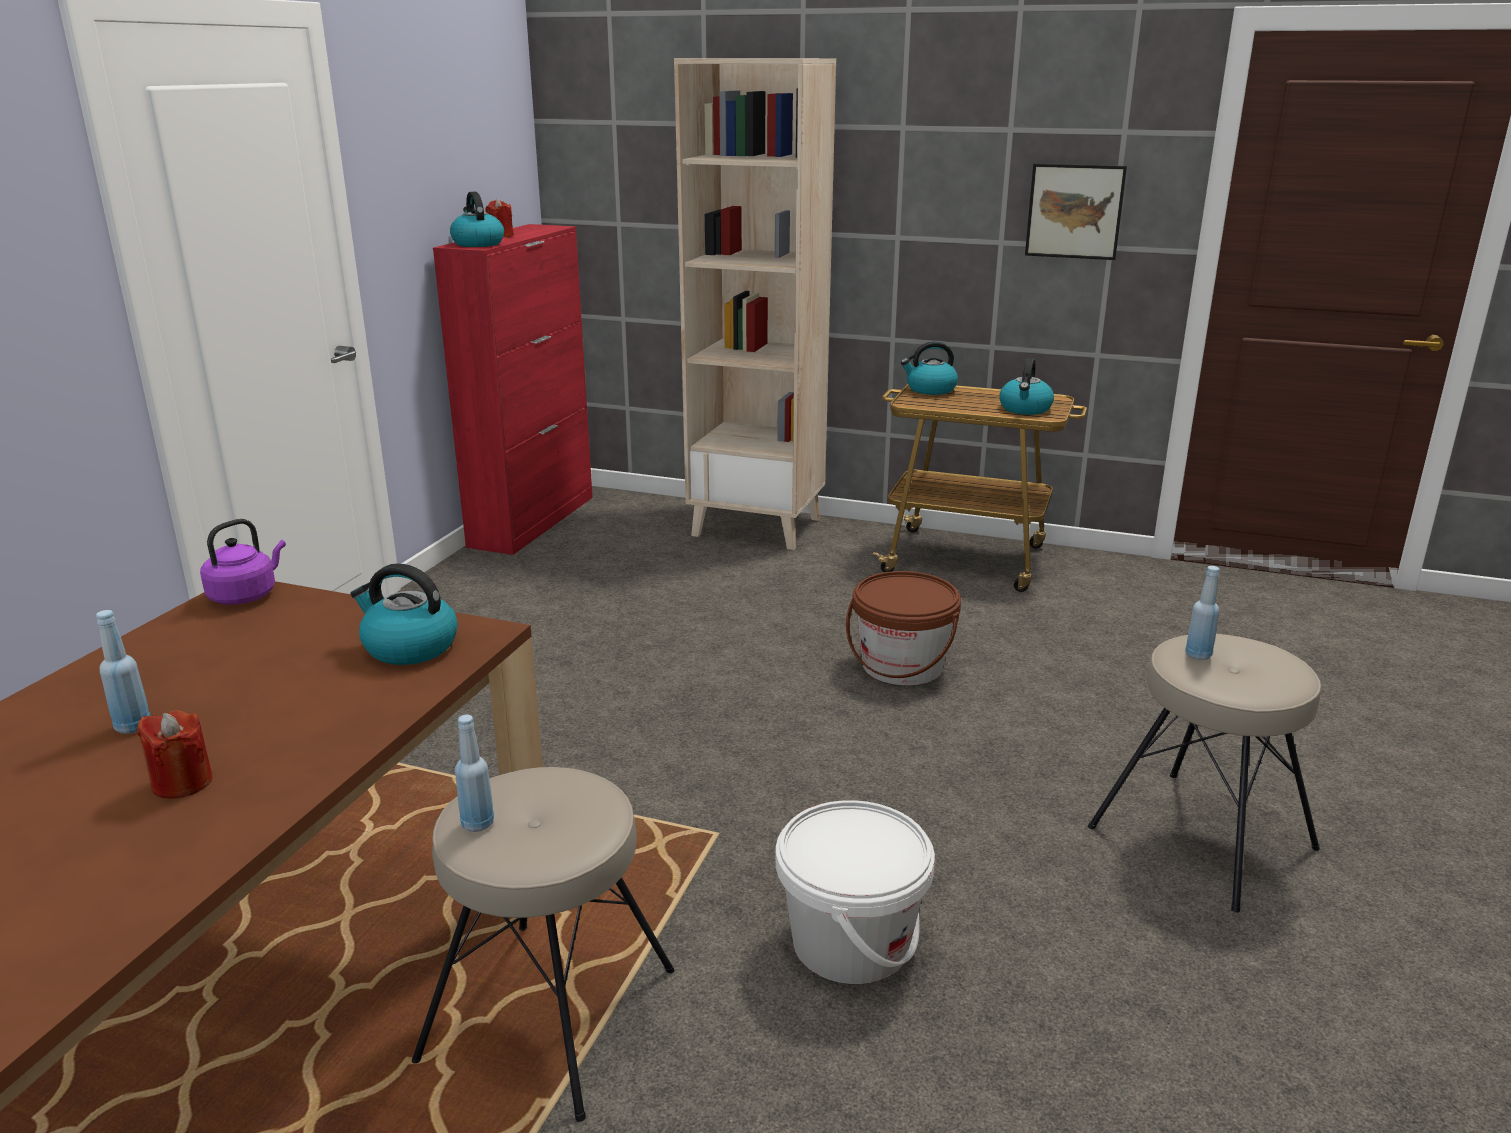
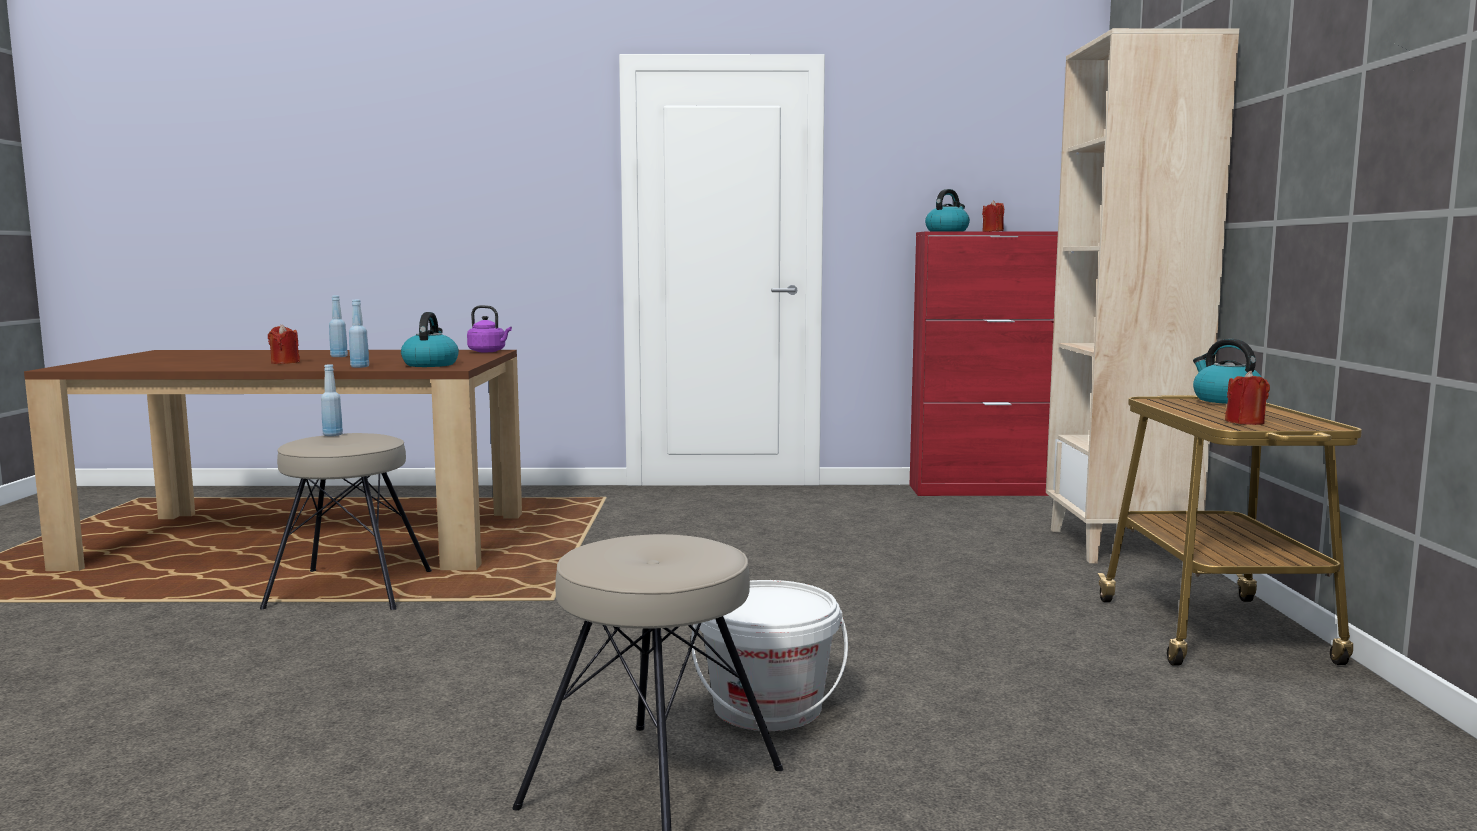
camera: 70 degrees right, 15 degrees down
(851, 942) = (431, 651): white bucket -> white bucket (767, 707)
(902, 666) = (889, 627): brown bucket -> none
(1025, 409) = (1244, 422): kettle -> red candle
(1074, 211) = (1410, 163): picture -> none
(1197, 655) = (661, 541): blue bottle -> blue bottle (359, 367)

